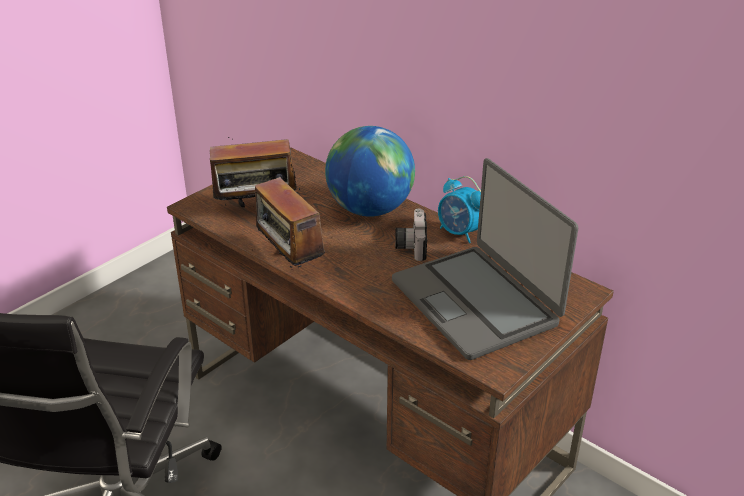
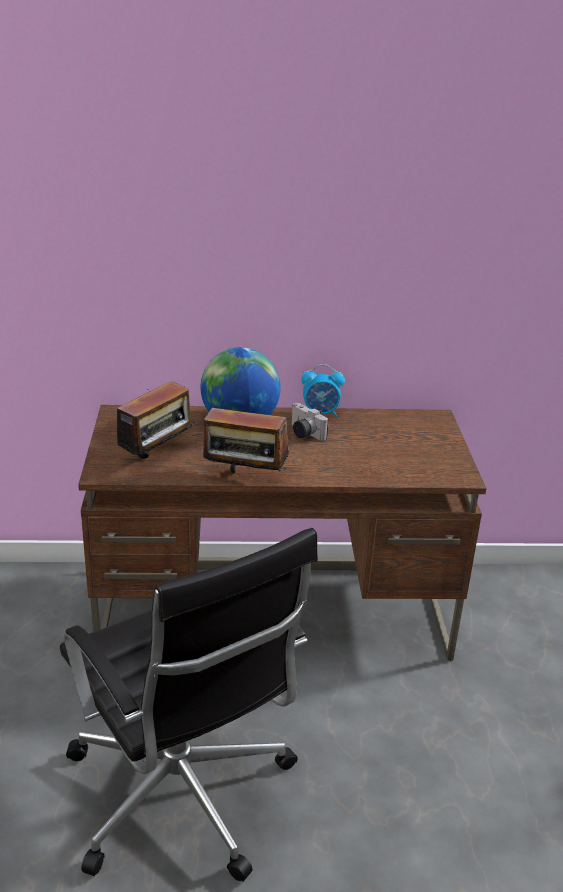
camera: 45 degrees left, 5 degrees down
(476, 302) = (395, 448): laptop -> none

